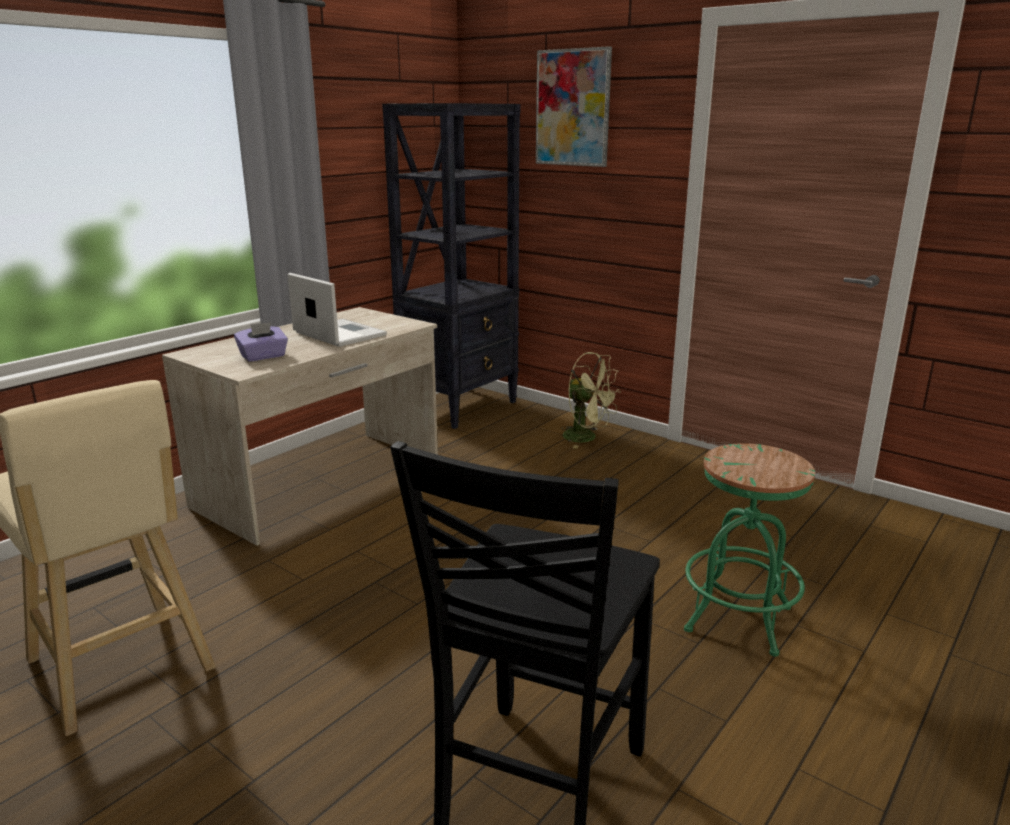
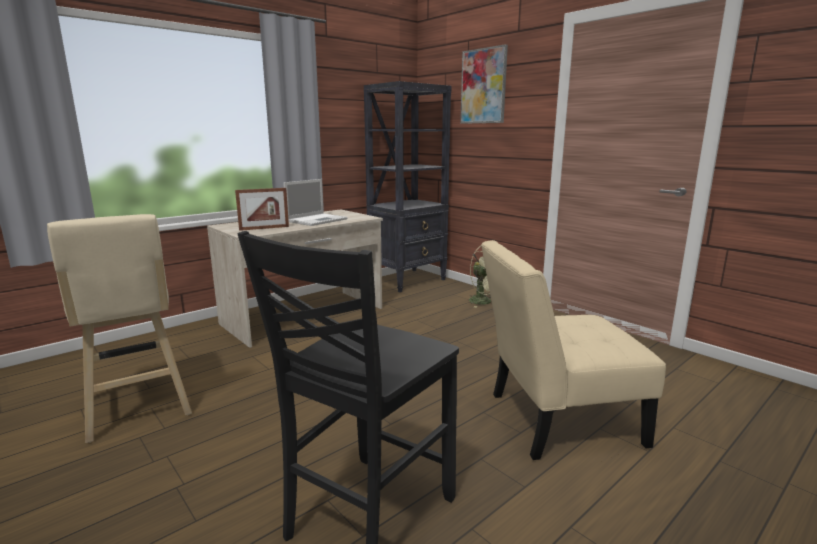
camera: 10 degrees right, 5 degrees down
(263, 356) = (264, 228): purple tissue box -> picture frame
(338, 334) = (317, 220): laptop -> laptop turned 75 degrees clockwise
(738, 619) = (555, 420): green stool -> beige chair

